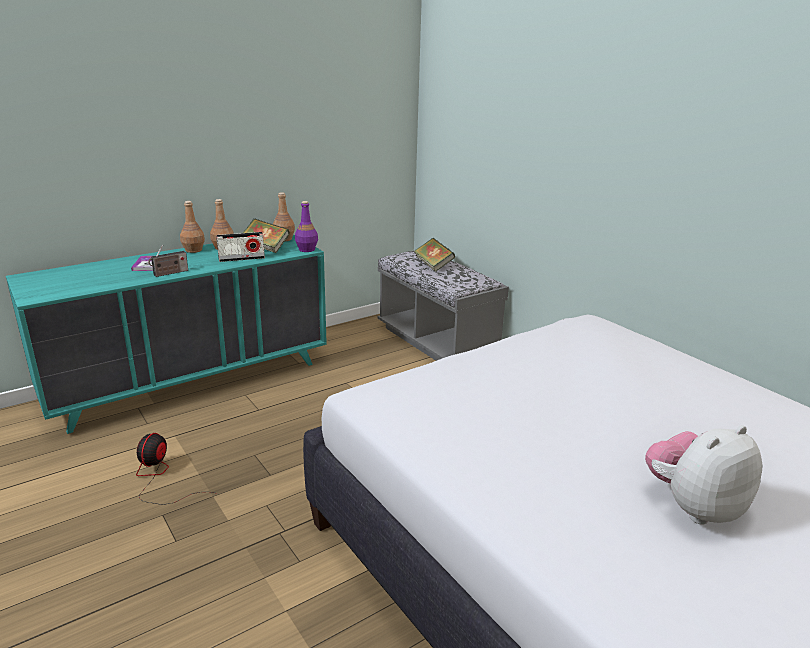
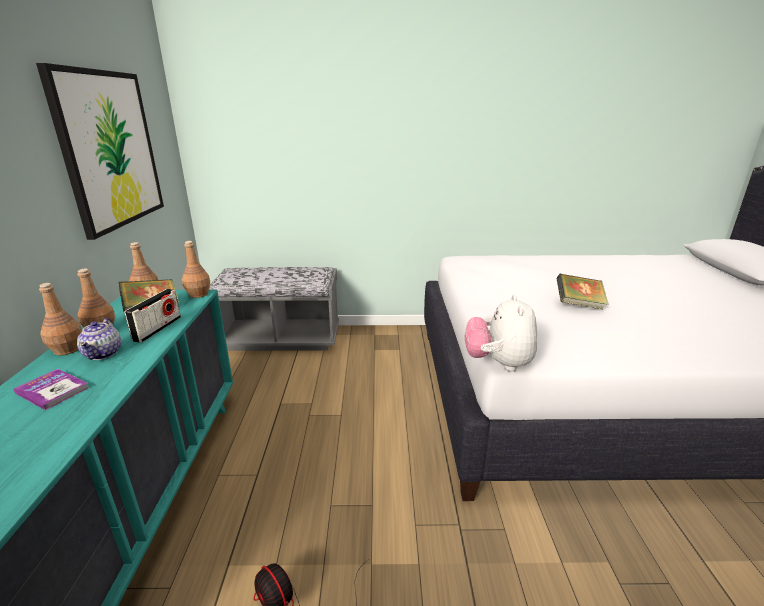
camera: 55 degrees left, 0 degrees up
(169, 273) = (114, 382): radio -> none
(197, 259) = (104, 353): none -> teapot
(306, 249) = (198, 294): purple bottle -> brown bottle
(307, 116) = (110, 150): none -> picture
(433, 265) = (267, 274): book -> book (578, 305)
(693, 507) = (688, 307): plush toy -> plush toy (498, 363)

